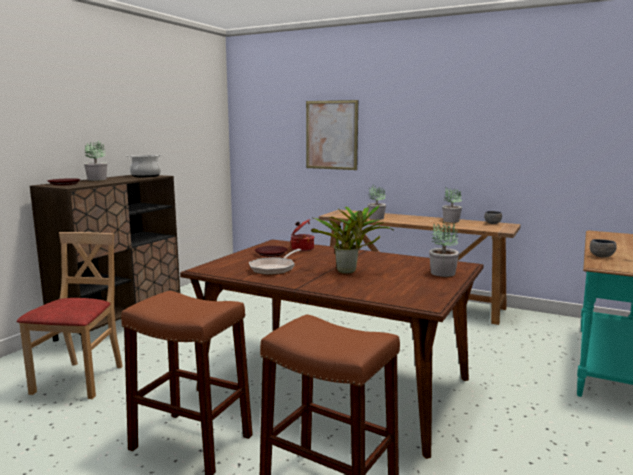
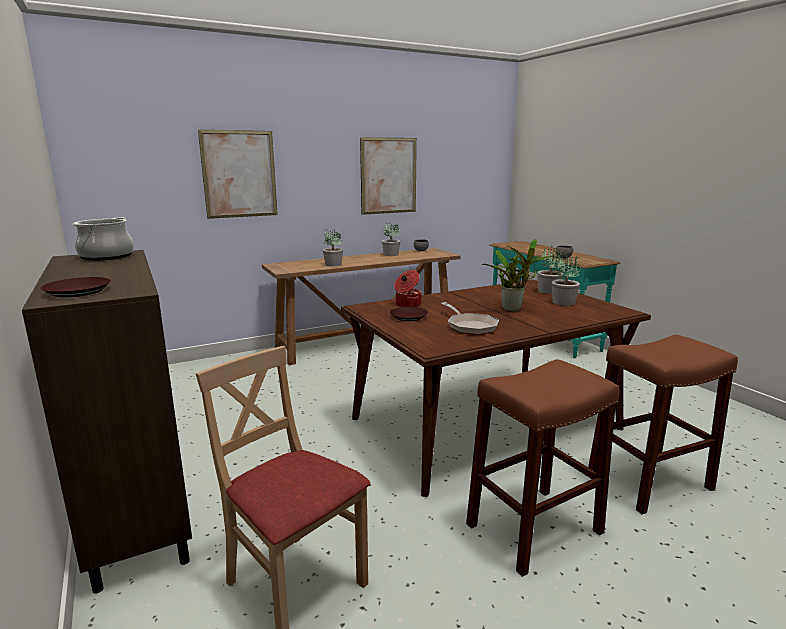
camera: 55 degrees left, 5 degrees up
(97, 179) = (71, 275): potted plant -> potted plant (563, 302)
(469, 140) = (388, 176): none -> picture

